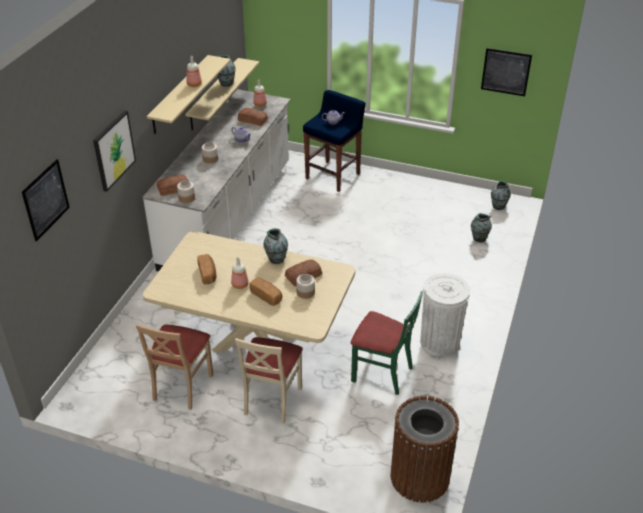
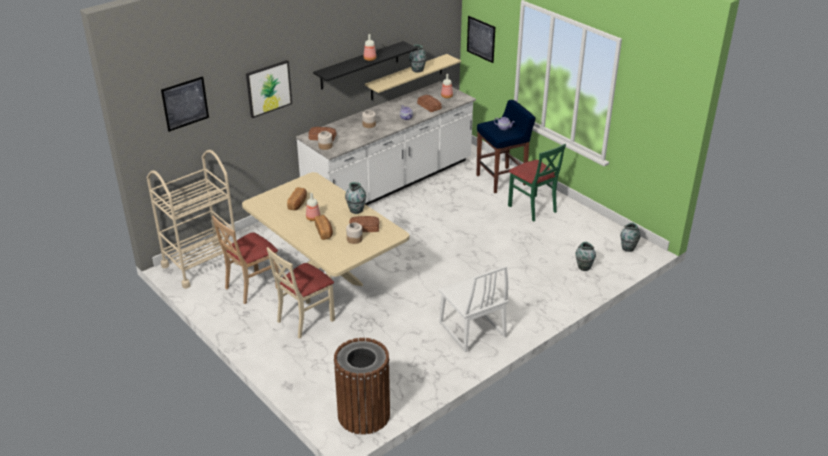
camera: 30 degrees right, 5 degrees down
(100, 383) = (201, 264): none -> beige cart
(180, 94) = (360, 65): beige shelf -> black shelf
(382, 373) = (403, 334): green chair -> green chair (532, 208)
(439, 342) = (471, 330): white trash can -> white chair
(506, 72) = (651, 116): picture -> picture (481, 39)

